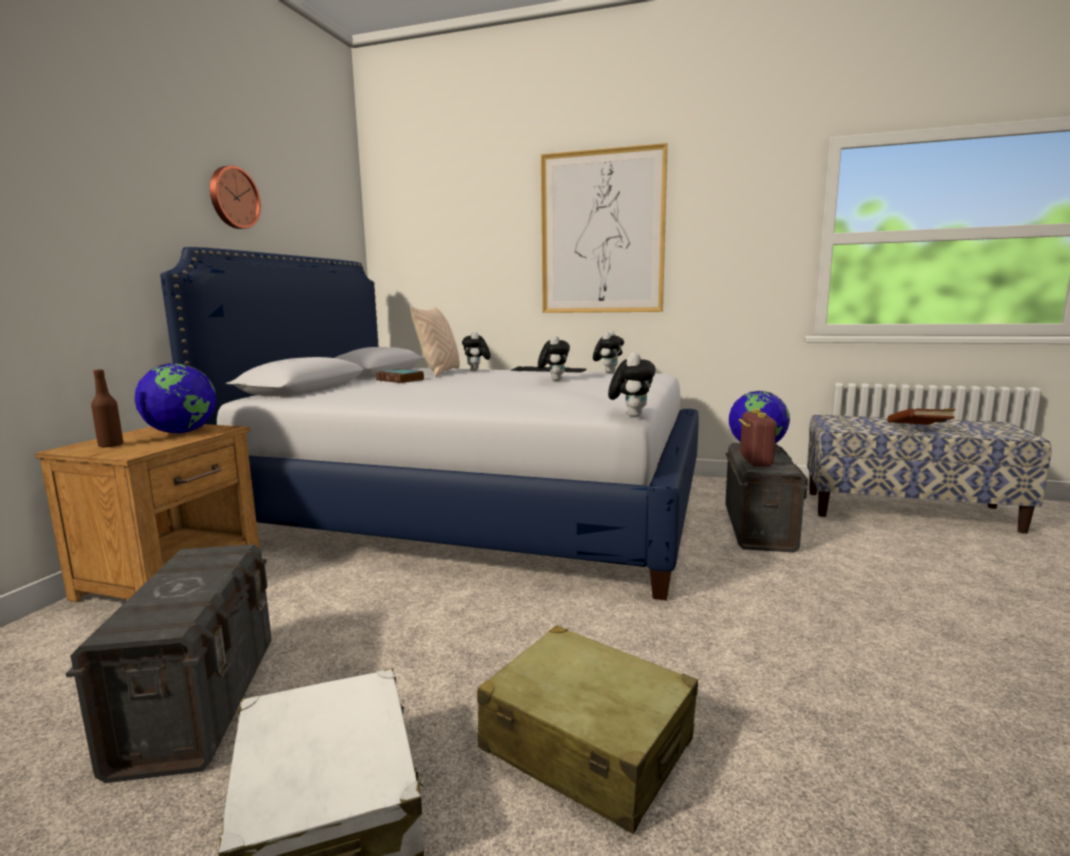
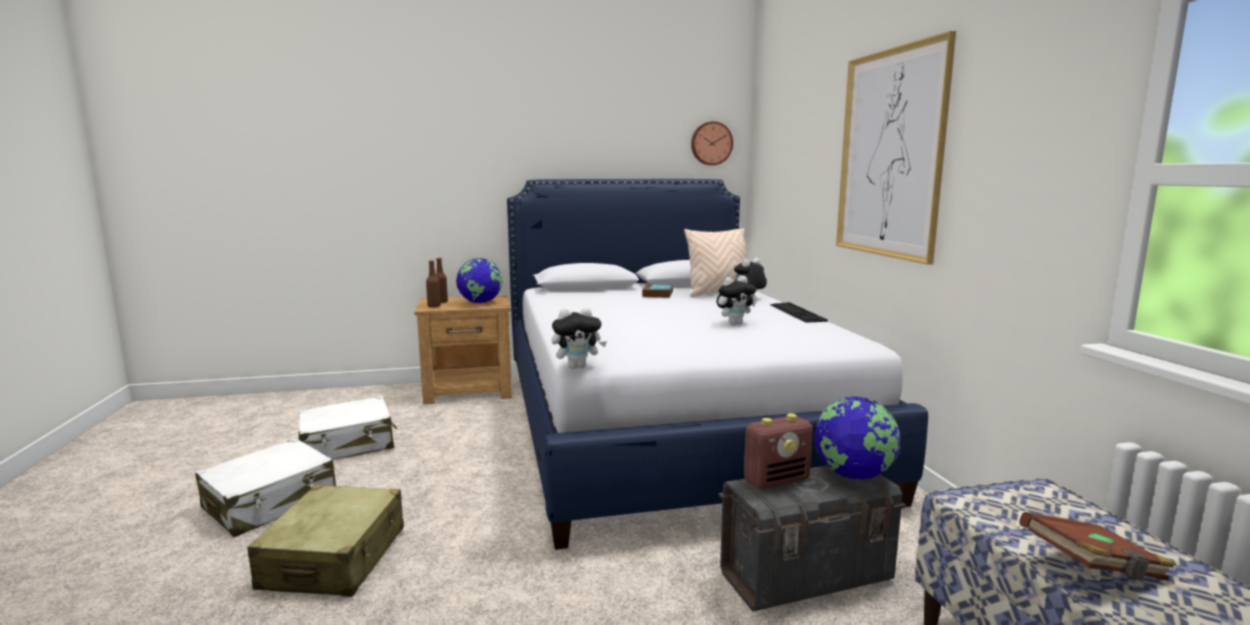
camera: 60 degrees right, 0 degrees up
(127, 450) = (434, 306): none -> brown bottle
(199, 702) = (348, 445): grey storage box -> white suitcase
(233, 198) = (587, 138): wall clock -> wall clock (711, 143)
(608, 372) = (828, 329): plush toy -> none

